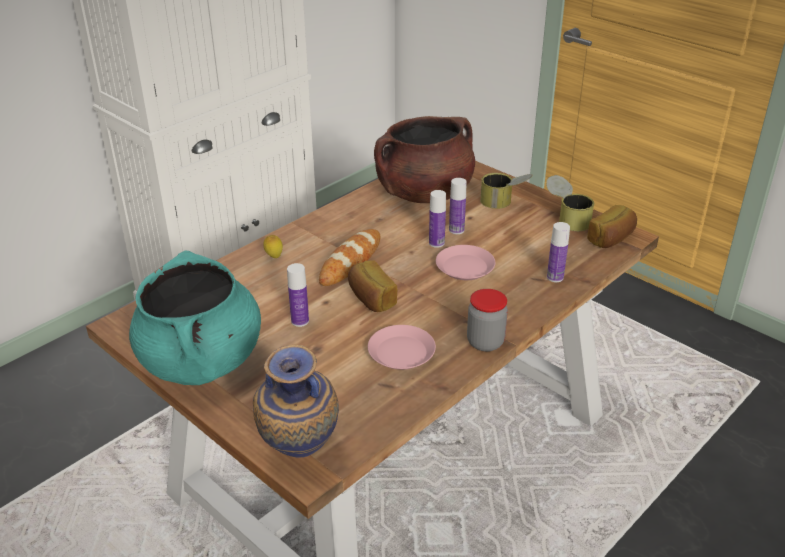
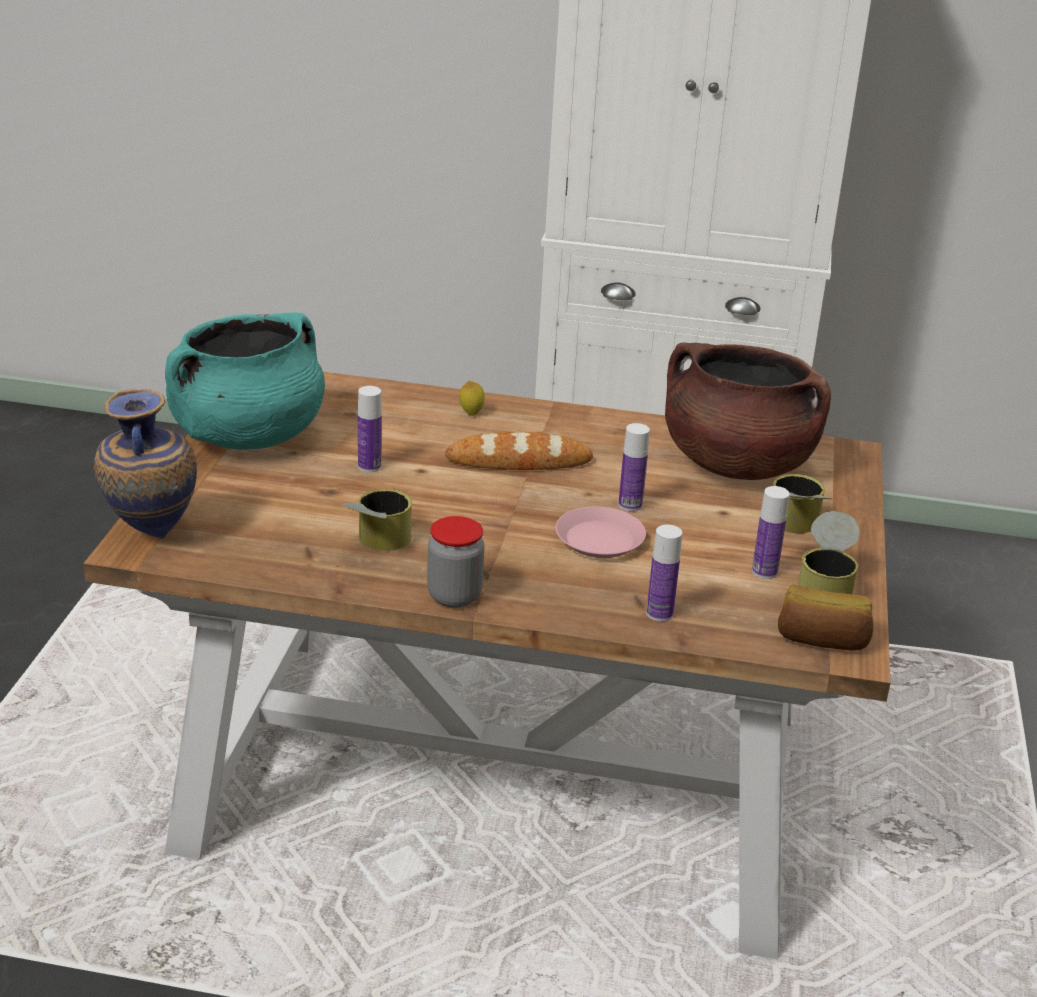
camera: 55 degrees right, 5 degrees down
(370, 299) = (458, 496): bread -> none
(401, 353) = (375, 544): pink plate -> can
(456, 230) = (679, 511): bottle -> bottle (764, 572)

